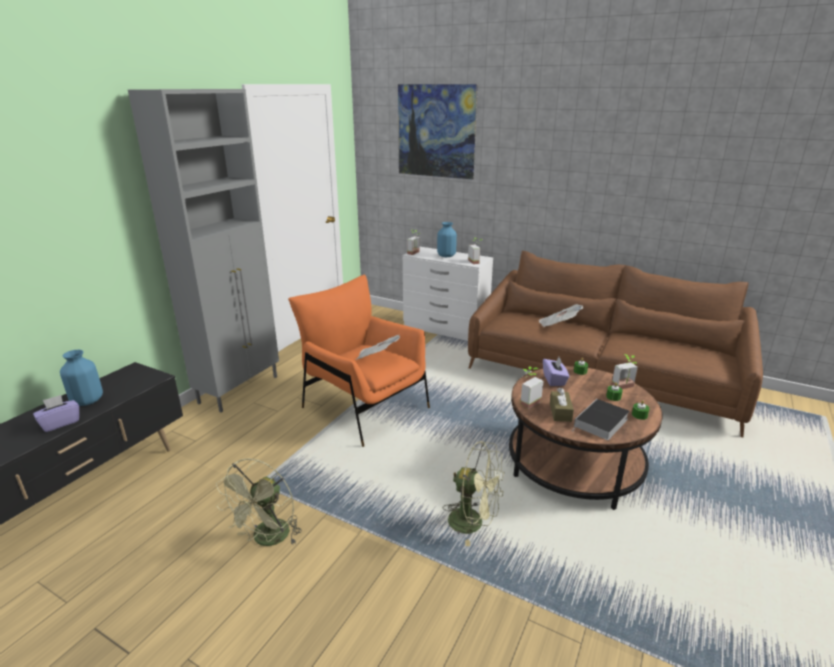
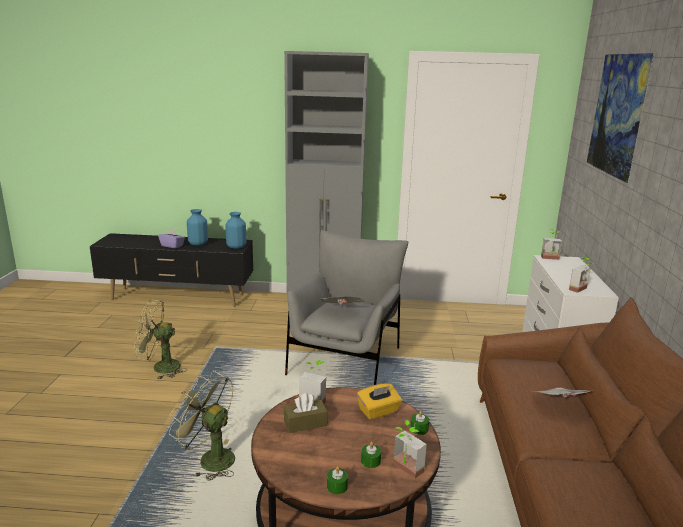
camera: 65 degrees right, 5 degrees down
(364, 407) = (345, 360): orange armchair -> grey armchair
(446, 256) = (571, 273): blue vase -> blue vase (236, 247)
(473, 522) = (210, 458): green fan -> green fan turned 120 degrees clockwise
(554, 380) = (378, 411): purple tissue box -> yellow tissue box
(601, 423) = (298, 454): book -> none

